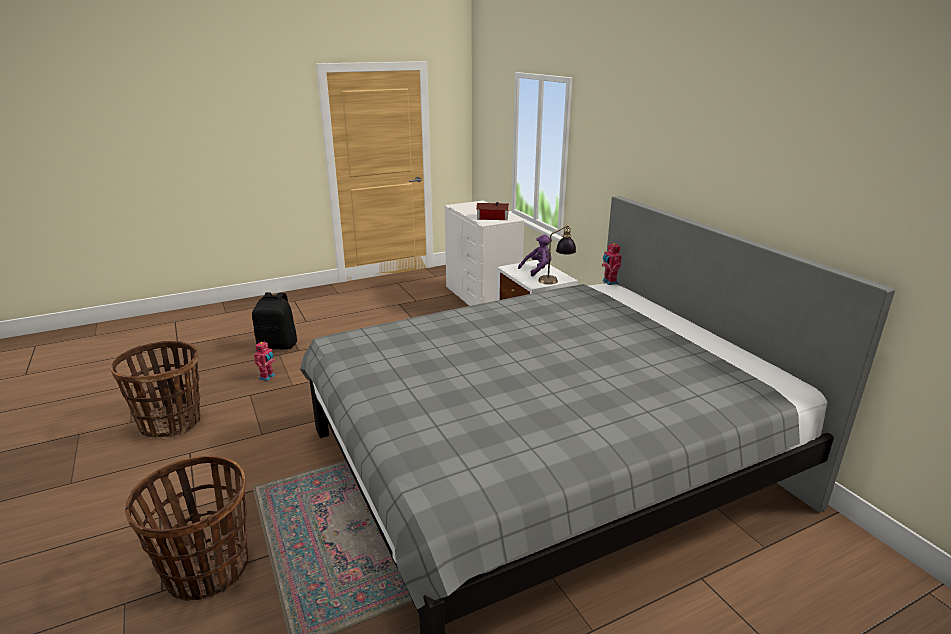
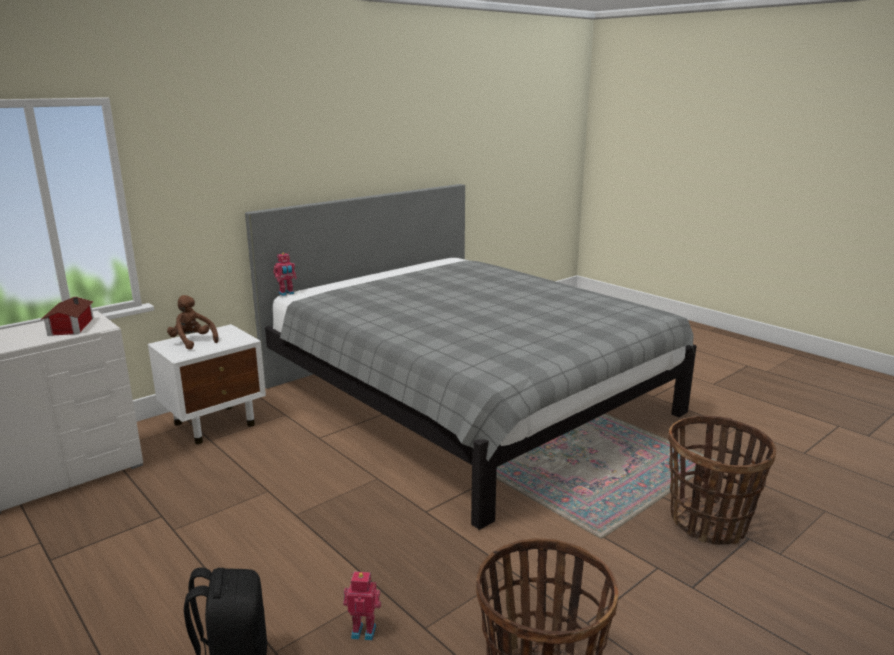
camera: 105 degrees left, 5 degrees down
(537, 270) = (192, 342): purple plush toy -> brown plush toy
(556, 280) = (231, 332): table lamp -> none

